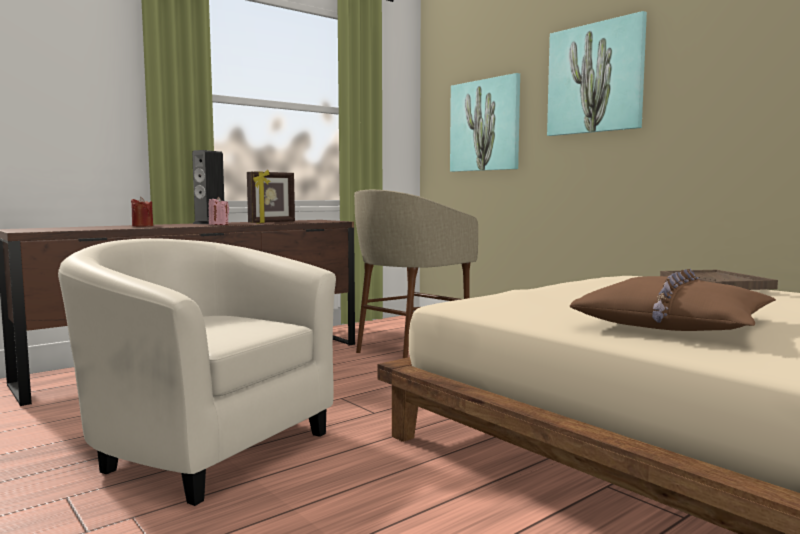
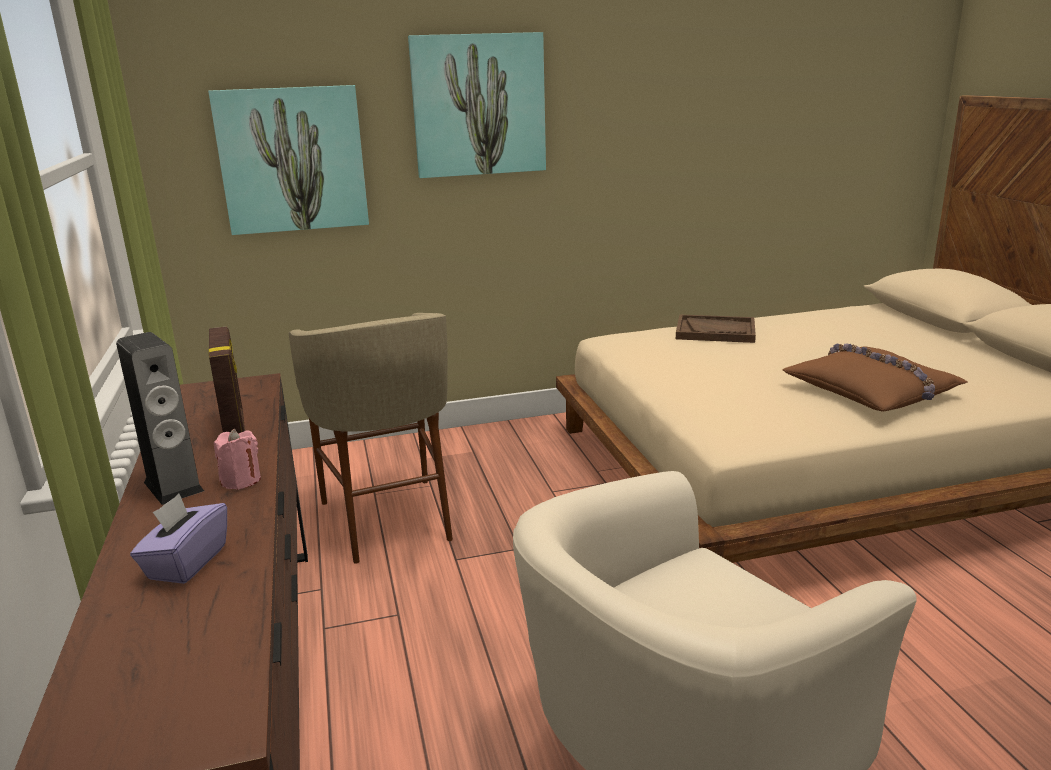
camera: 65 degrees left, 15 degrees up
(142, 226) = (186, 562): red candle -> purple tissue box

